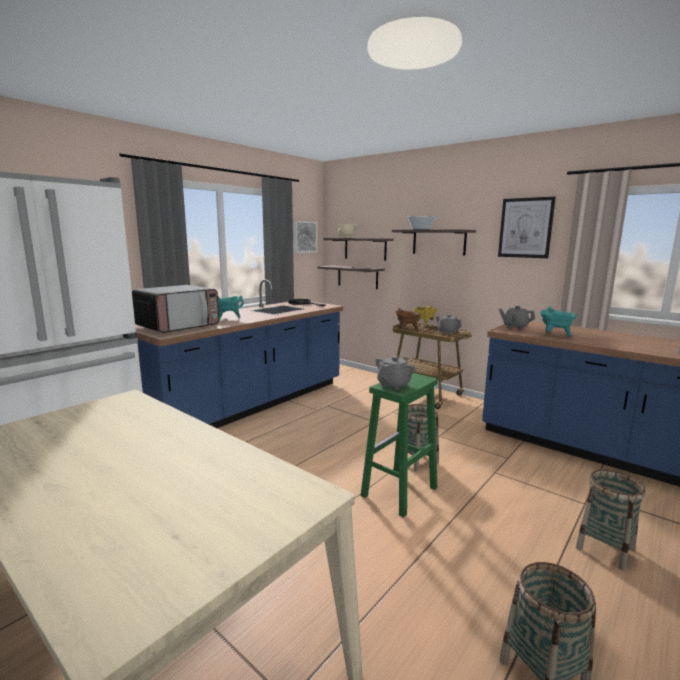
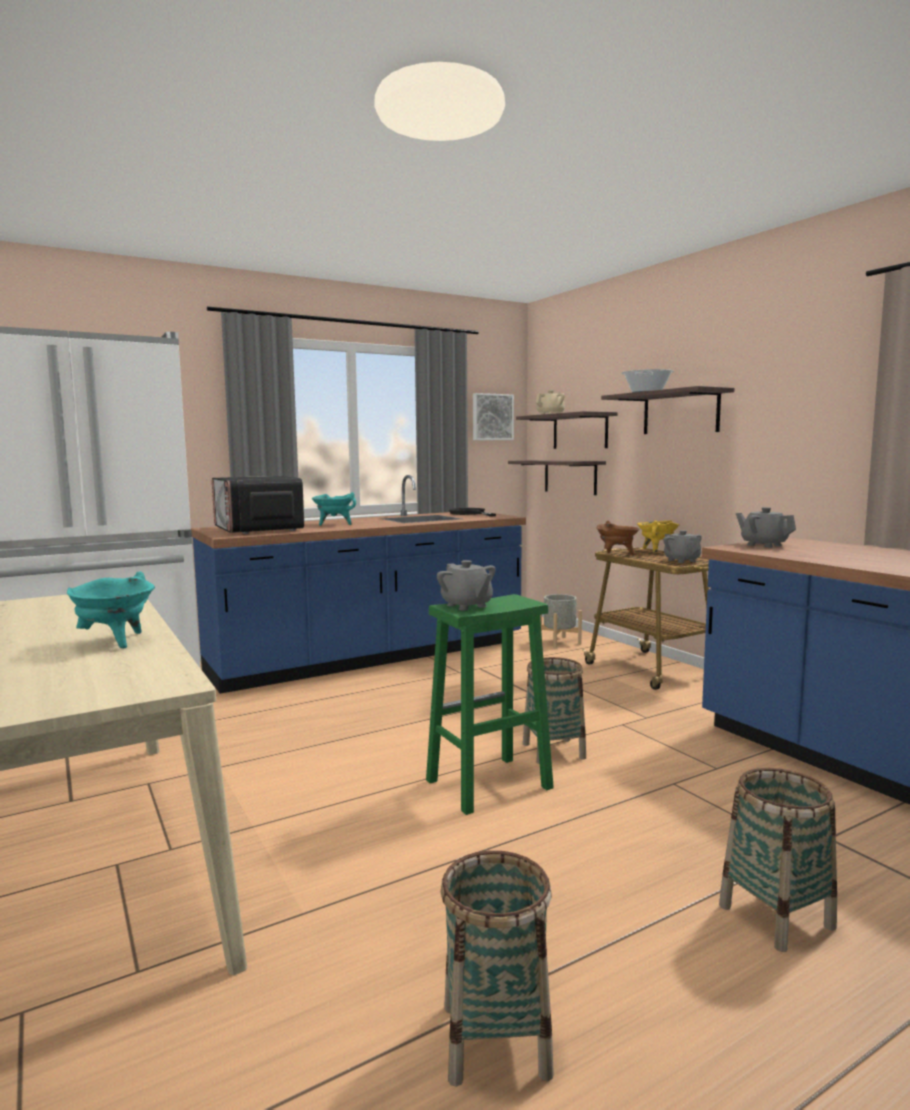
camera: 20 degrees right, 5 degrees down
(178, 326) = (258, 529): microwave -> microwave turned 90 degrees clockwise
(360, 381) = (559, 642): none -> grey planter
(394, 385) = (466, 606): grey teapot -> grey teapot turned 90 degrees clockwise
(525, 228) = (811, 377): picture -> none
(555, 335) = (817, 555): turquoise cooking pot -> turquoise cooking pot (115, 642)

